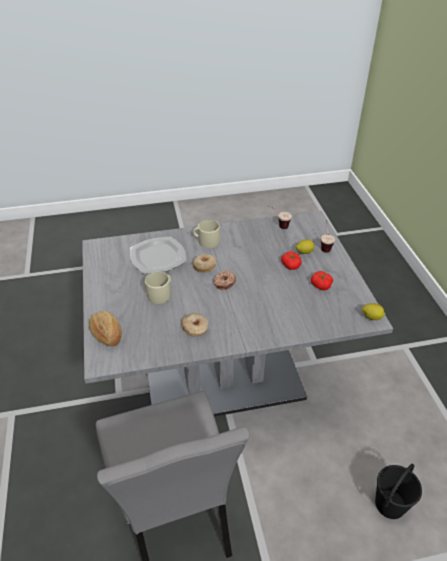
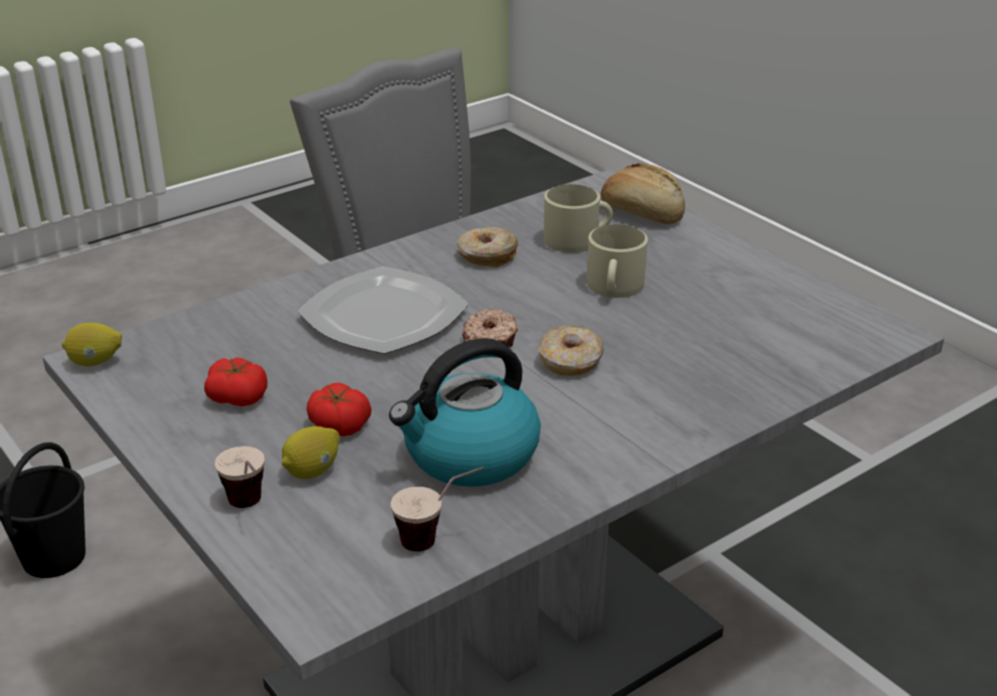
camera: 155 degrees right, 10 degrees down
(157, 257) = (709, 350): plate -> plate (385, 315)
(206, 241) = (626, 422): beige mug -> beige mug (578, 239)
(257, 244) = (469, 455): none -> kettle

